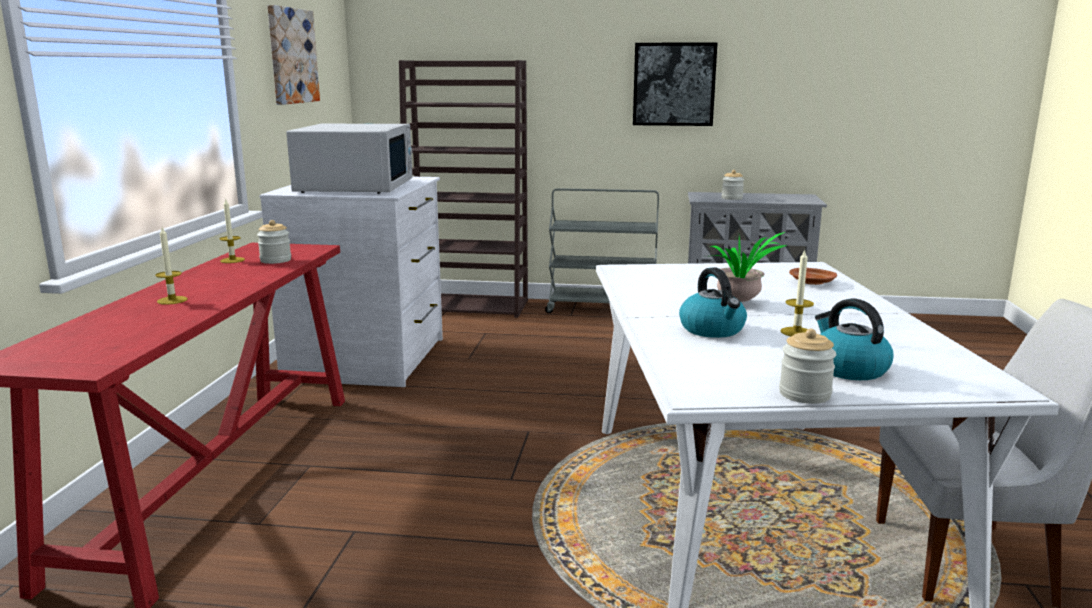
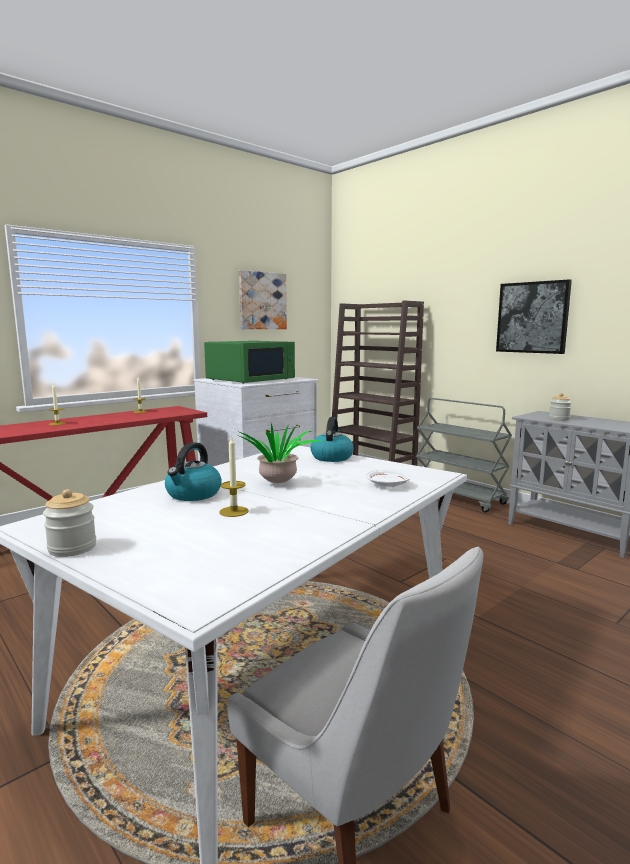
camera: 40 degrees right, 5 degrees down
(275, 260) = (154, 414): jar -> none
(356, 186) = (251, 379): white microwave -> green microwave
(812, 283) = (387, 485): brown plate -> white plate
(848, 369) = (162, 544): kettle -> kettle (331, 457)

